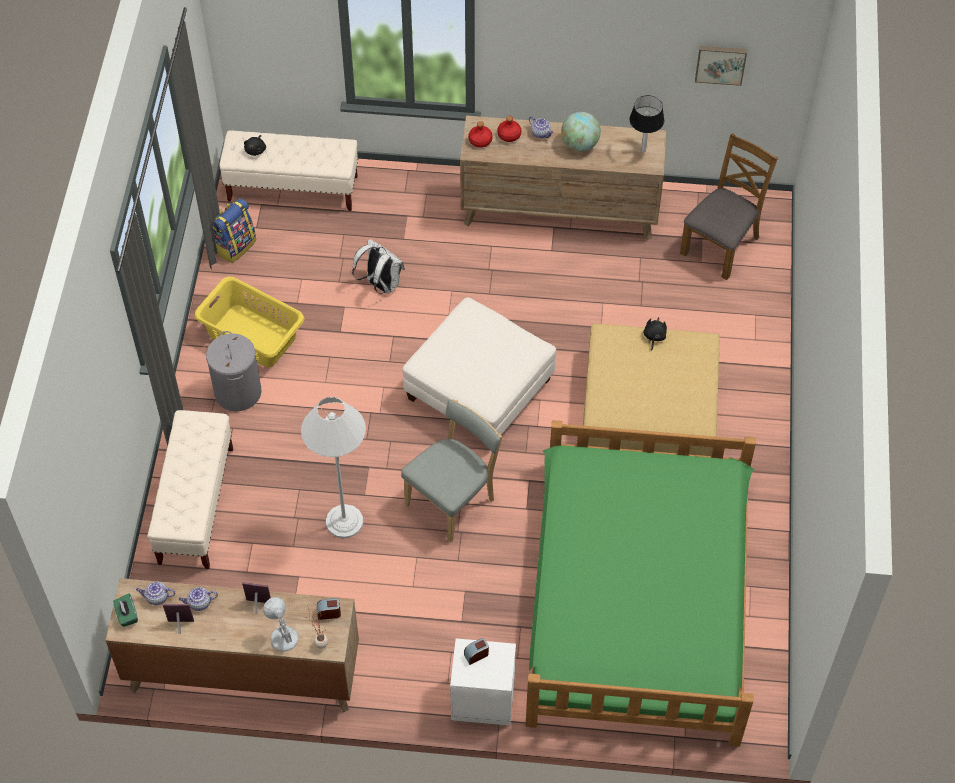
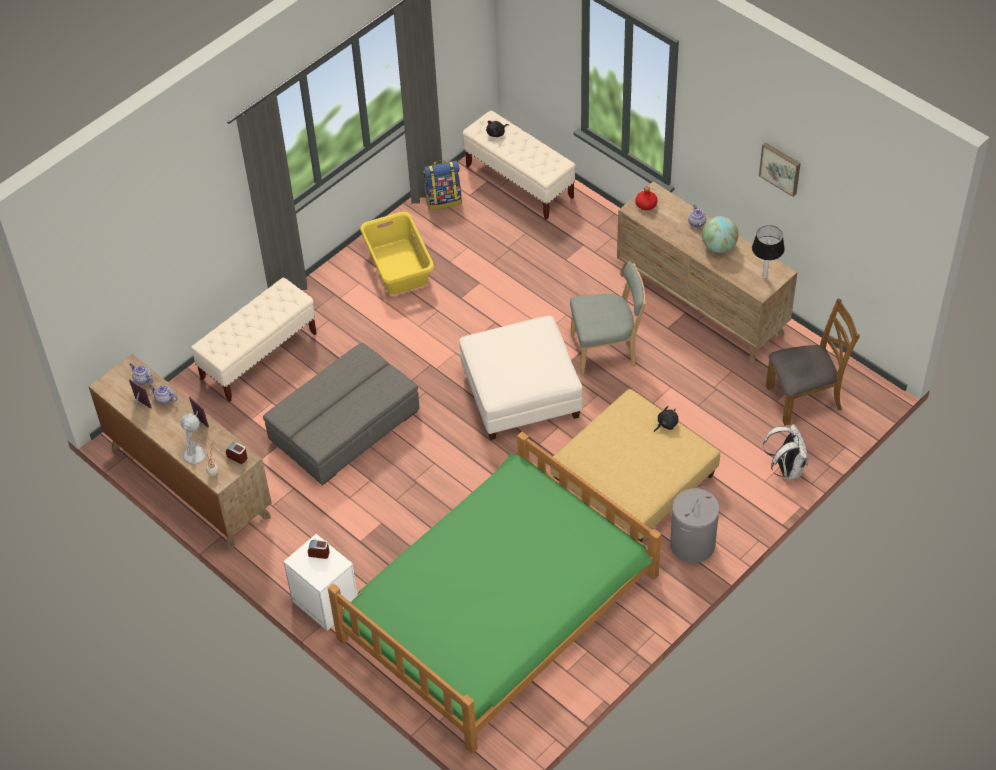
camera: 40 degrees right, 5 degrees down
(127, 615) = (115, 378): green tissue box -> none
(237, 392) = (354, 298): grey laundry basket -> grey laundry basket (692, 544)
(344, 521) = (344, 426): white floor lamp -> grey ottoman
(380, 284) = (519, 282): white backpack -> white backpack (786, 469)
(453, 500) = (431, 458): grey chair -> grey chair (606, 350)
(509, 135) = (671, 212): red bottle -> none
(720, 63) = (852, 232): picture -> picture (781, 168)

